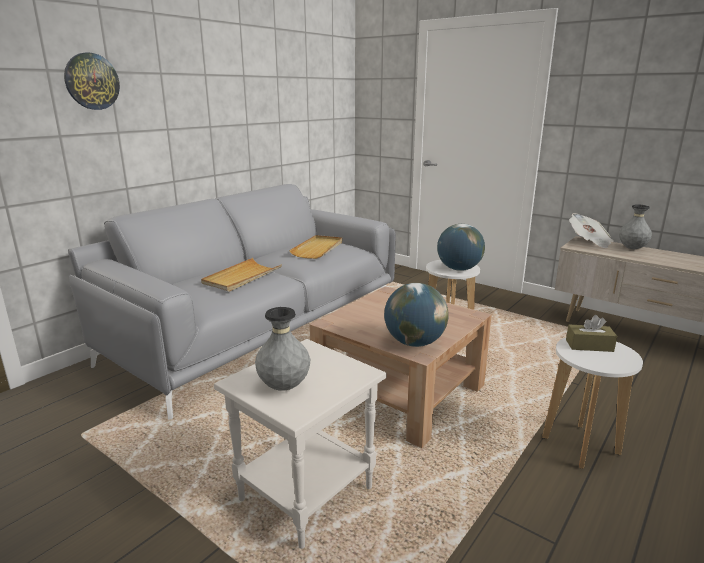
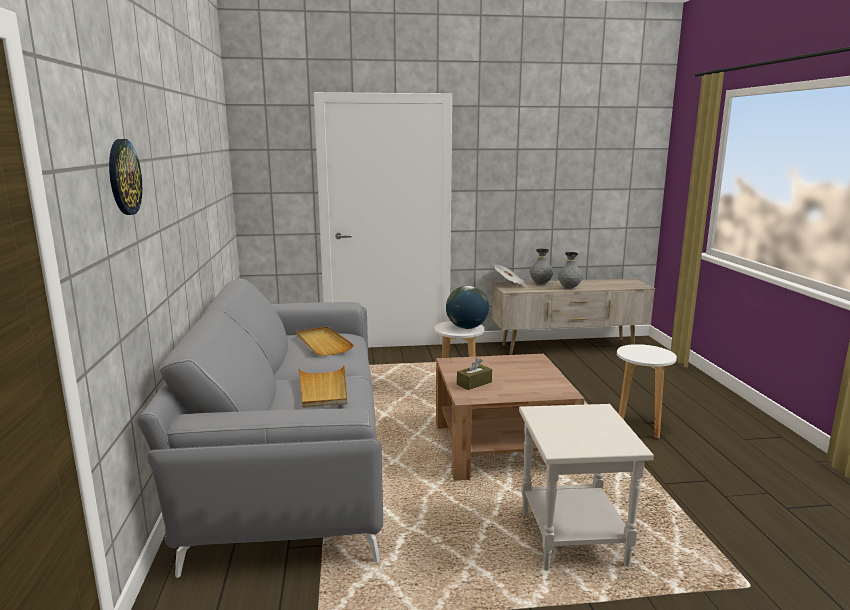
camera: 45 degrees left, 5 degrees down
(284, 387) = (588, 437): grey vase -> grey vase (569, 288)
(414, 343) = (547, 388): globe -> none
(589, 345) = (635, 351): brown tissue box -> brown tissue box (474, 383)

